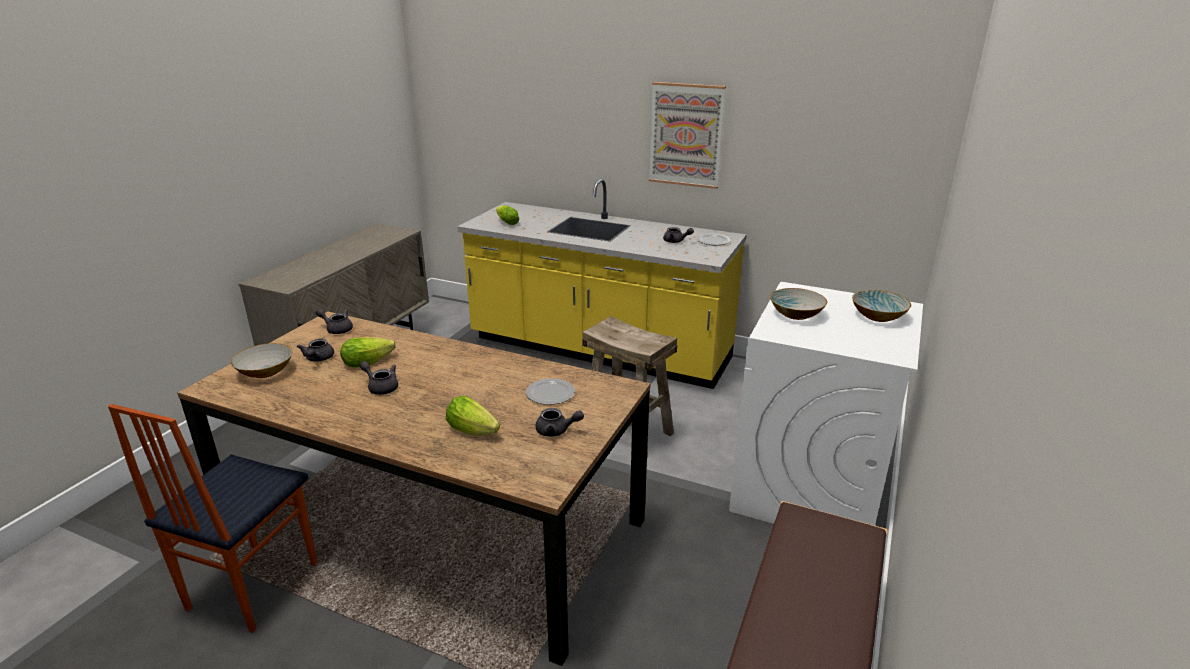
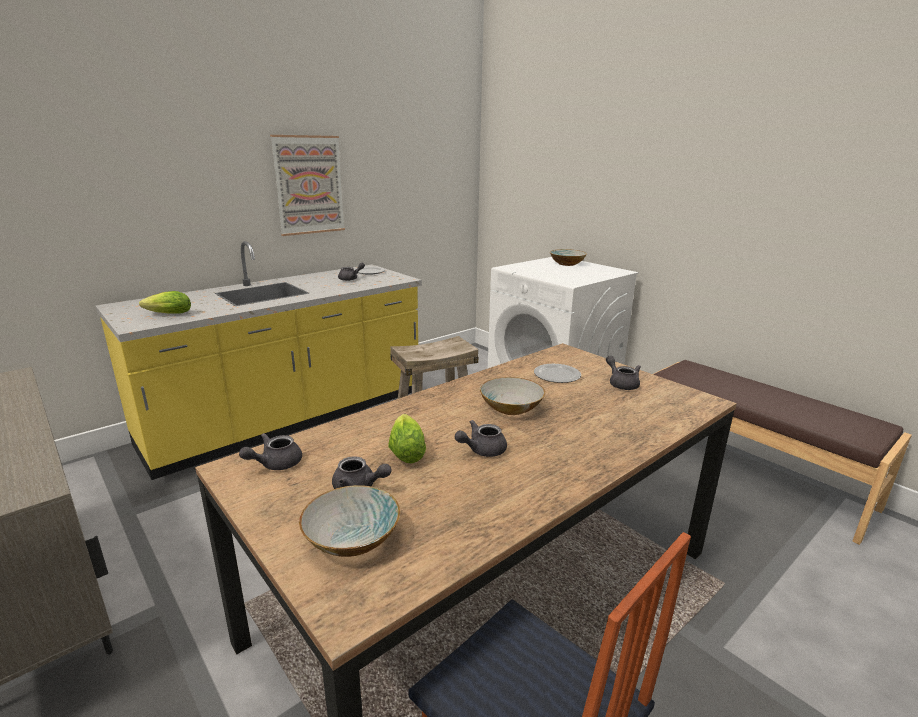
camera: 65 degrees left, 5 degrees down
(475, 431) = (607, 414): lettuce -> none
(556, 431) = (621, 383): grey teapot -> grey teapot turned 60 degrees counterclockwise
(795, 314) = (548, 274): bowl -> bowl (510, 408)

